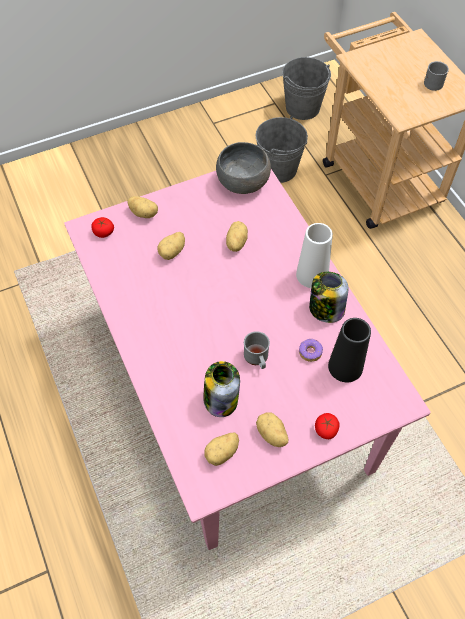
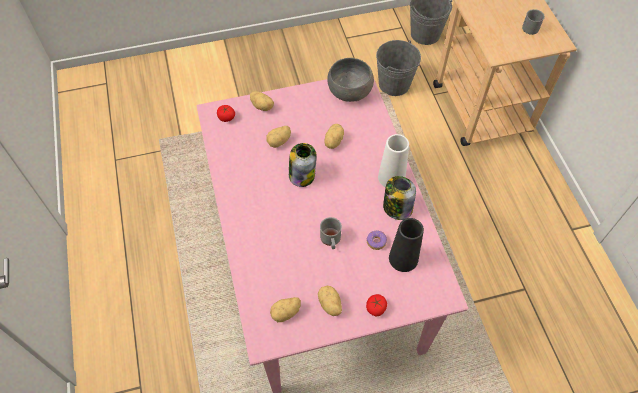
camera: 10 degrees right, 0 degrees up
(220, 399) = (294, 268): jar -> jar (302, 175)

